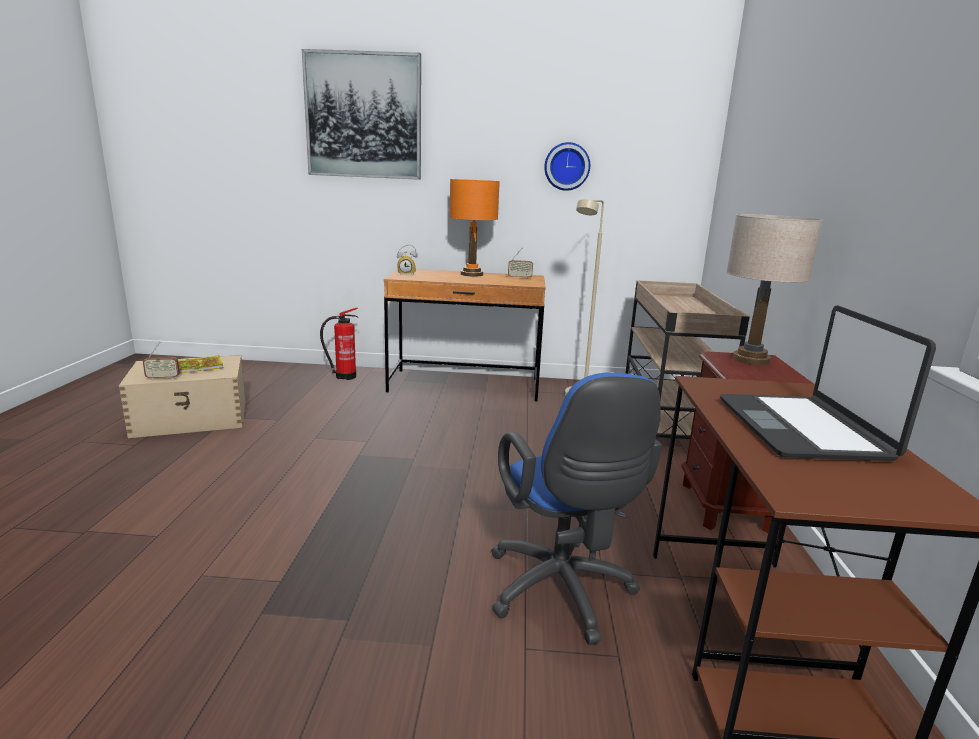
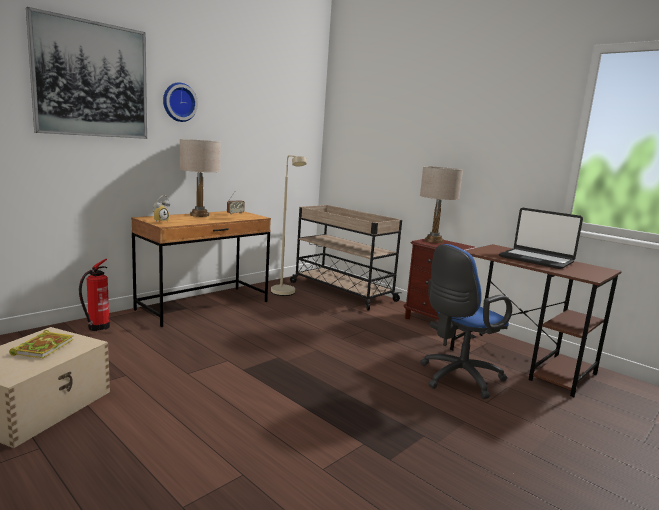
camera: 50 degrees left, 5 degrees down
(163, 378) = (38, 366): radio -> none
(472, 274) = (199, 215): orange table lamp -> beige table lamp
(562, 593) = (457, 378): blue office chair -> blue office chair turned 120 degrees clockwise
(567, 166) = (247, 130): wall clock -> wall clock (179, 102)

